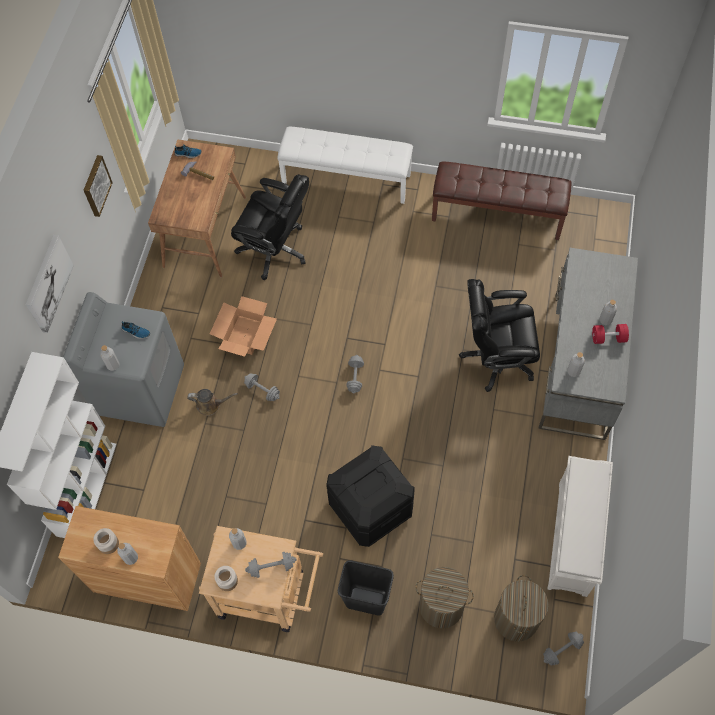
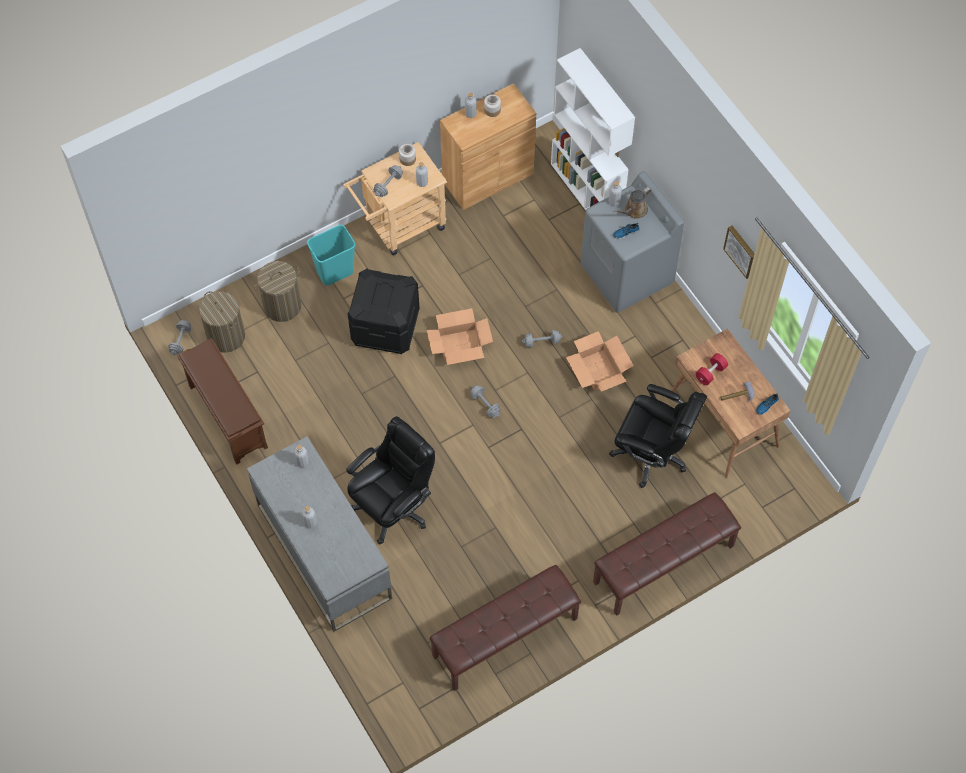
camera: 135 degrees right, 0 degrees up
(47, 283) = (674, 154): picture -> none
(211, 405) = (566, 304): brown watering can -> brown watering can (634, 211)
(275, 249) = (652, 453): black office chair -> black office chair turned 135 degrees counterclockwise
(326, 441) = (460, 345): none -> cardboard box
(347, 179) = (663, 564): white bench -> brown bench
(366, 600) = (335, 271): black trash can -> turquoise trash can
(573, 539) = (226, 416): white shoe rack -> brown shoe rack
(608, 338) = (297, 509): red dumbbell -> red dumbbell (710, 373)

